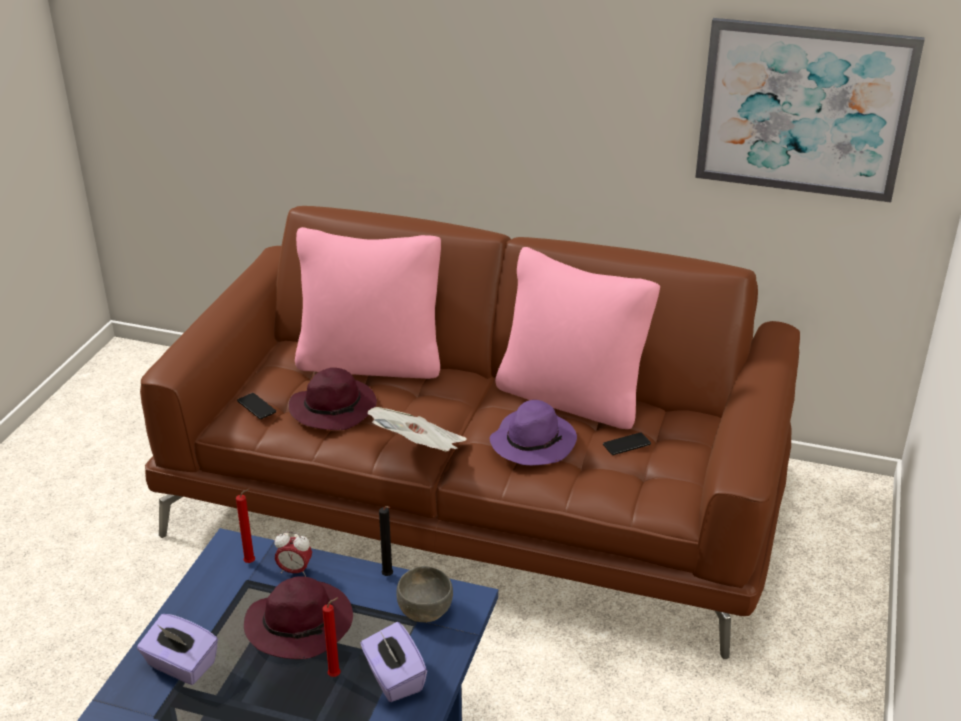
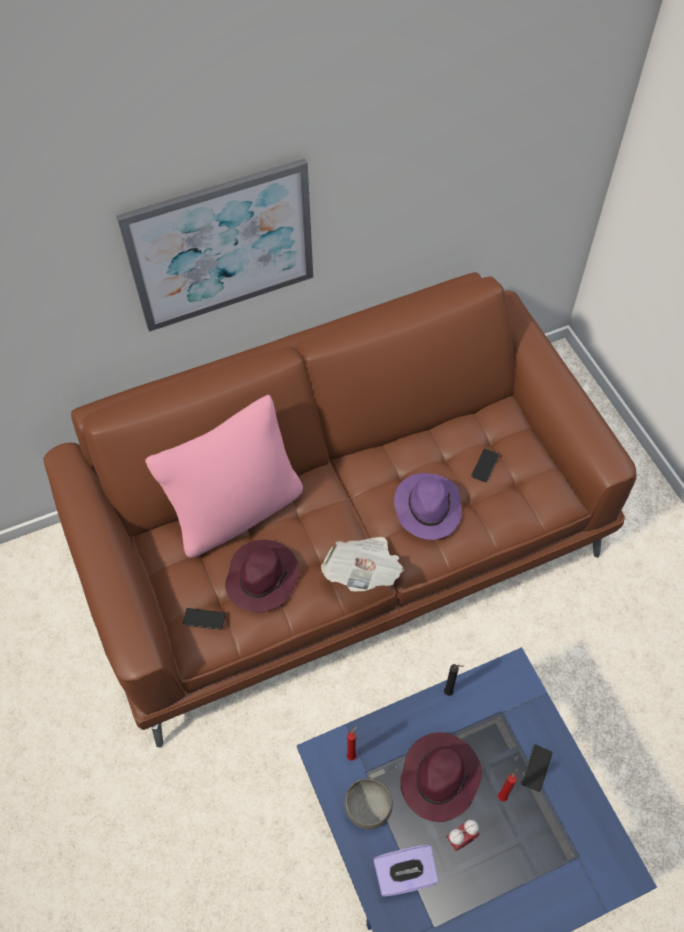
camera: 40 degrees left, 25 degrees up
(295, 571) = (388, 738): alarm clock -> alarm clock (461, 839)
(394, 678) = (536, 768): purple tissue box -> phone
(425, 609) = (498, 700): grey bowl -> grey bowl (367, 807)
(571, 398) = (408, 445): pink pillow -> none
(803, 110) = (508, 140): picture -> picture (222, 246)

